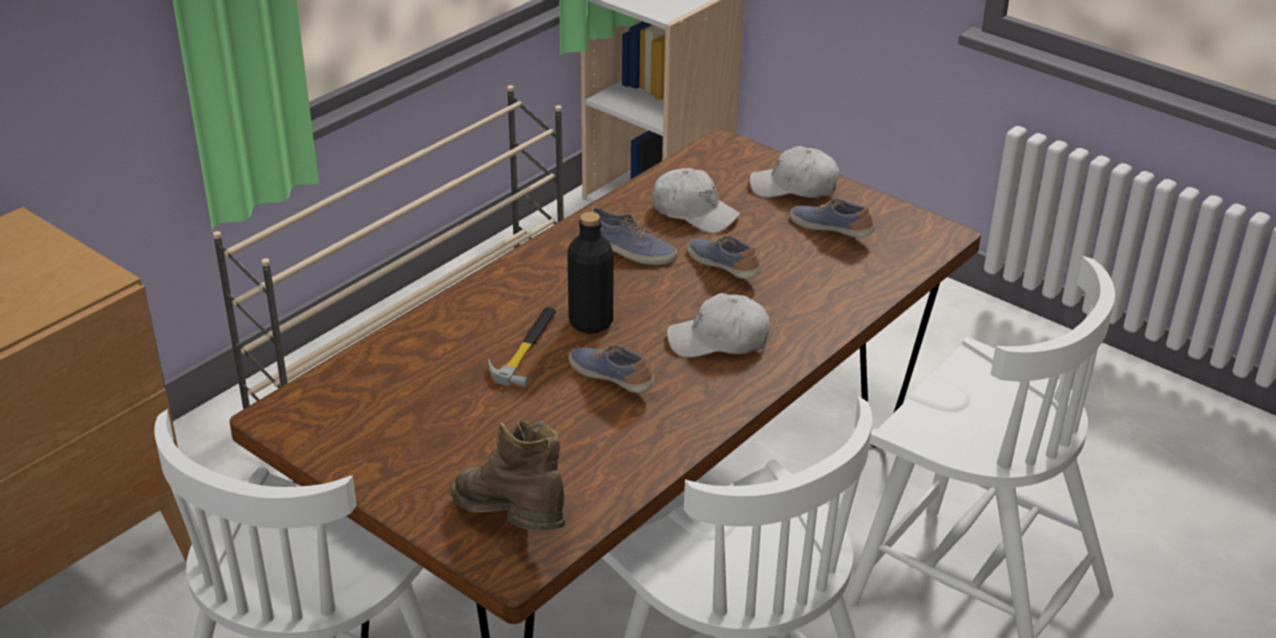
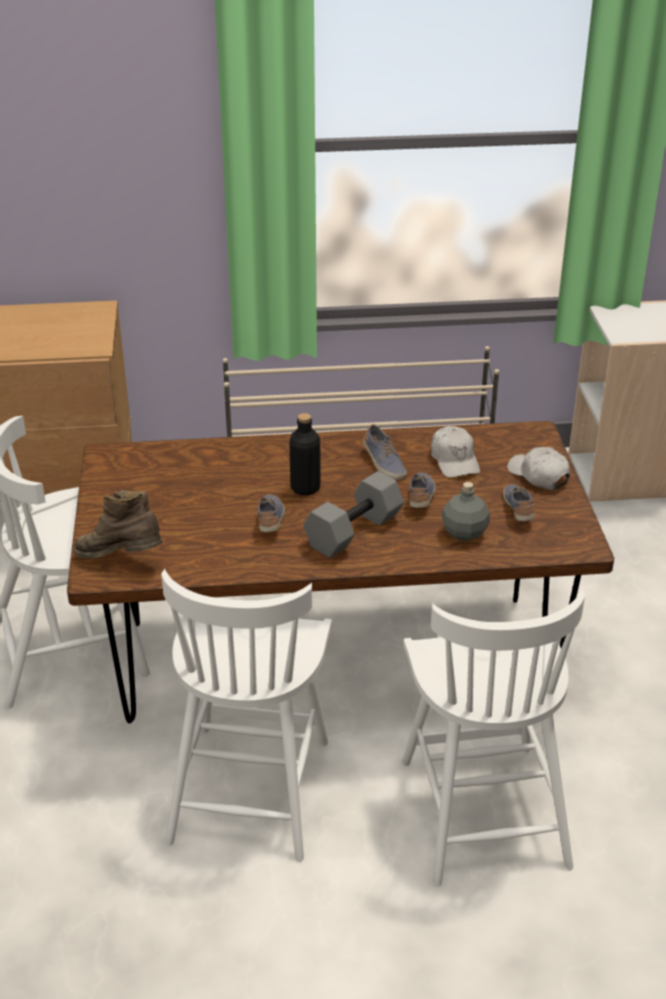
camera: 45 degrees right, 0 degrees up
(513, 526) = (121, 559): brown boot -> brown boot turned 75 degrees counterclockwise
(526, 348) = (255, 483): hammer -> none
(718, 340) = (354, 532): white cap -> grey dumbbell
(820, 279) = (464, 532): none -> grey bottle

